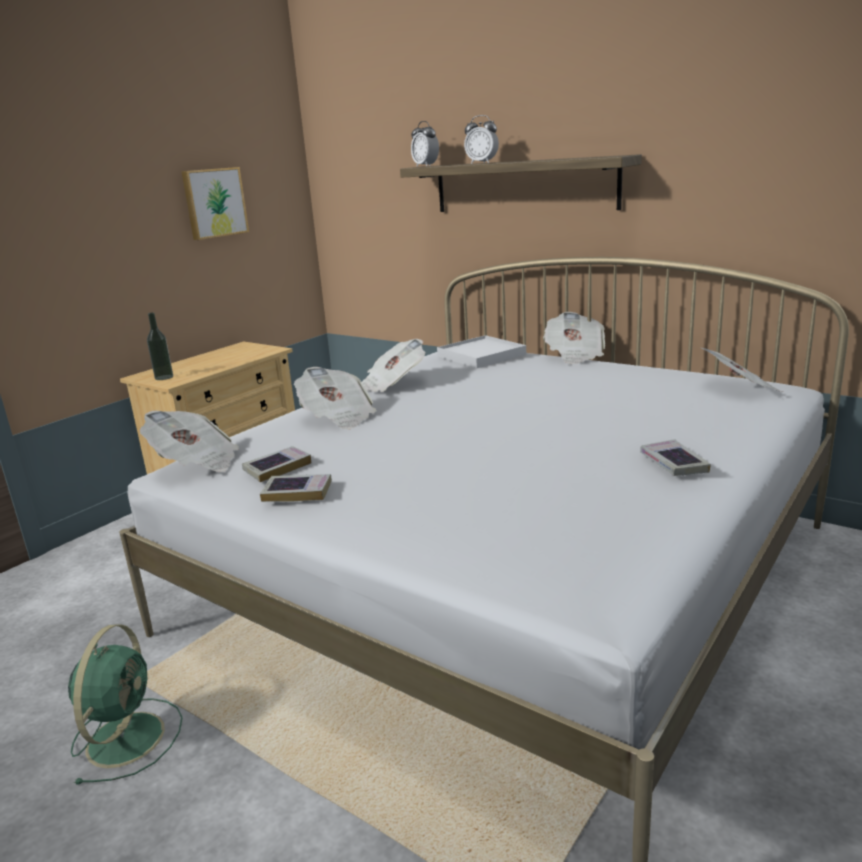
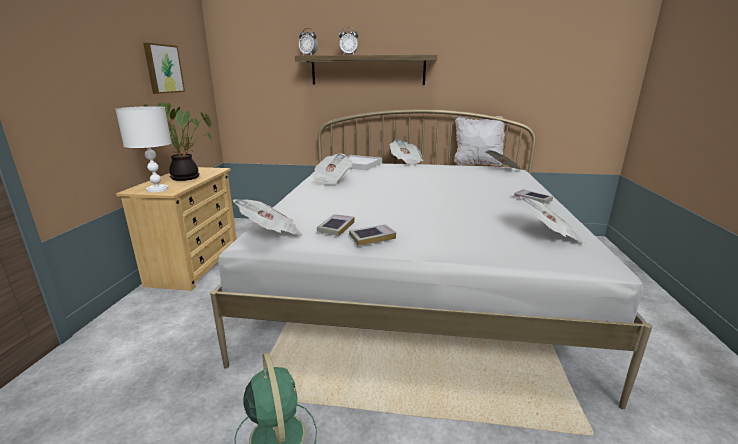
camera: 30 degrees left, 0 degrees up
(164, 377) = (157, 189): bottle -> white table lamp
(220, 360) = (187, 177): none -> potted plant
(337, 417) = (327, 199): newspaper -> newspaper (549, 235)
(716, 369) = (477, 164): none -> white pillow

